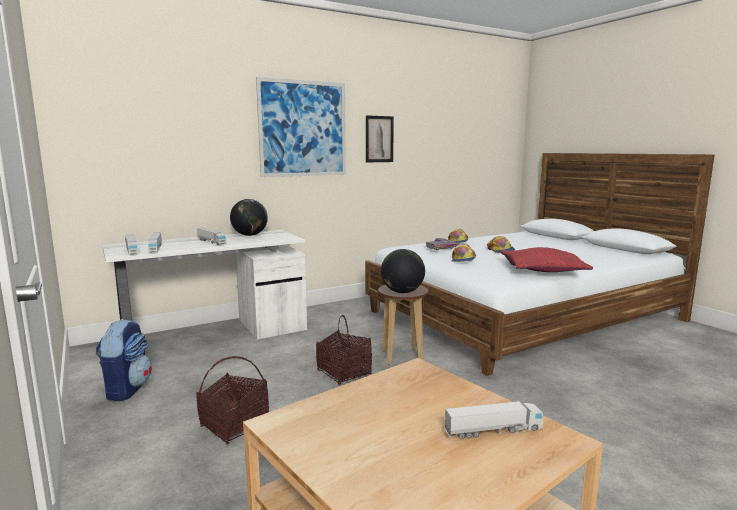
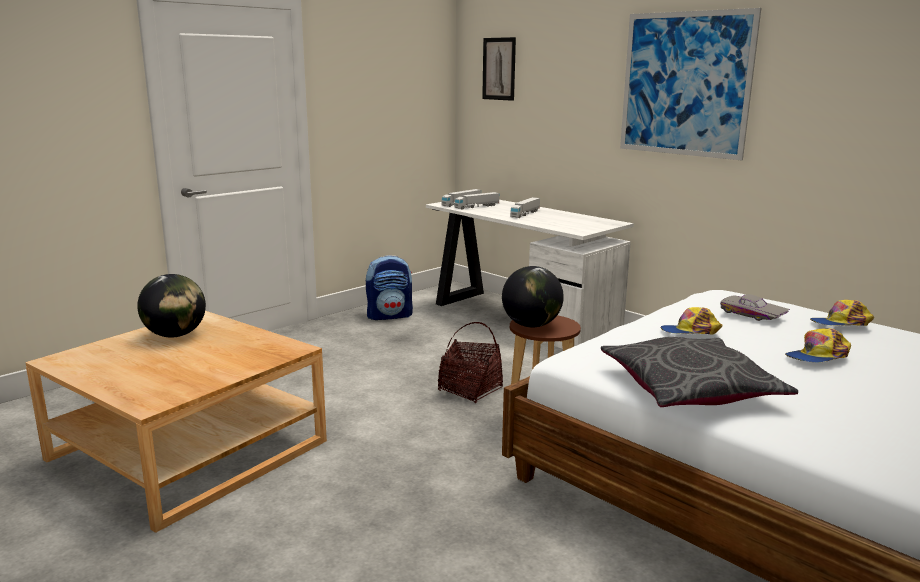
camera: 75 degrees right, 5 degrees up
(235, 426) = (344, 362): basket -> none
(249, 235) = (578, 218): globe -> globe (175, 335)
(379, 139) = (819, 104): picture -> picture (499, 69)
(493, 430) = (171, 379): toy truck -> none
(542, 270) = (690, 388): red pillow -> grey pillow

